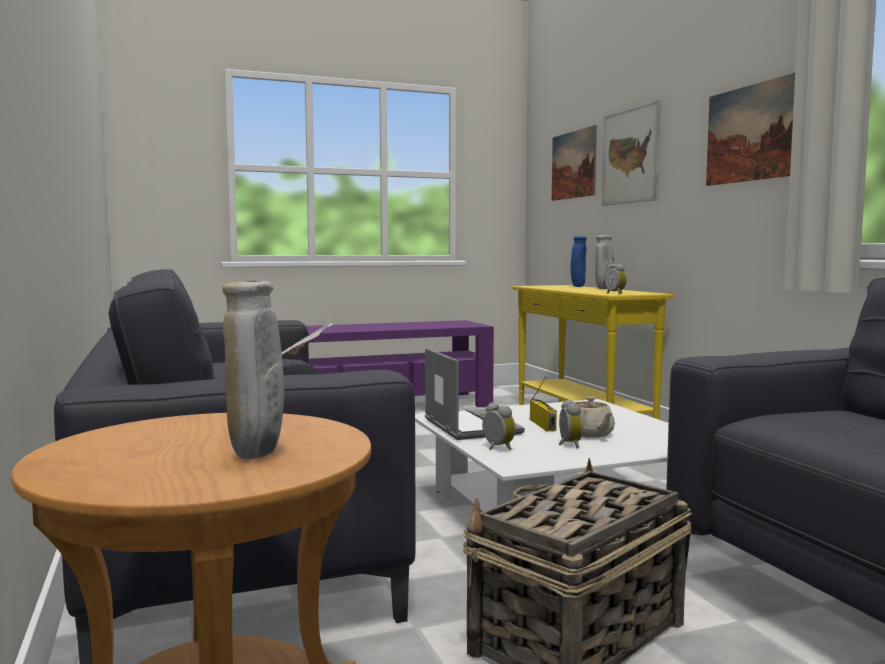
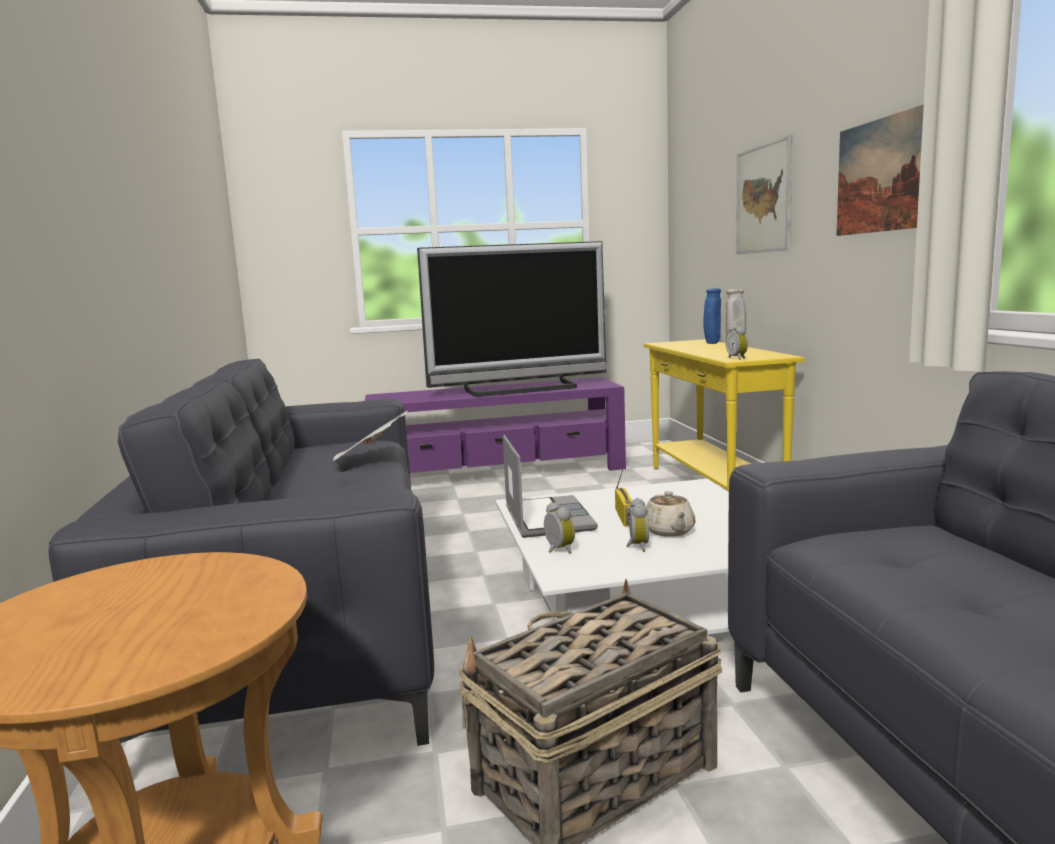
camera: 10 degrees right, 5 degrees up
(256, 456) = (165, 631): beige vase -> none
(395, 326) = (522, 389): none -> television
(573, 165) = (710, 207): picture -> none

